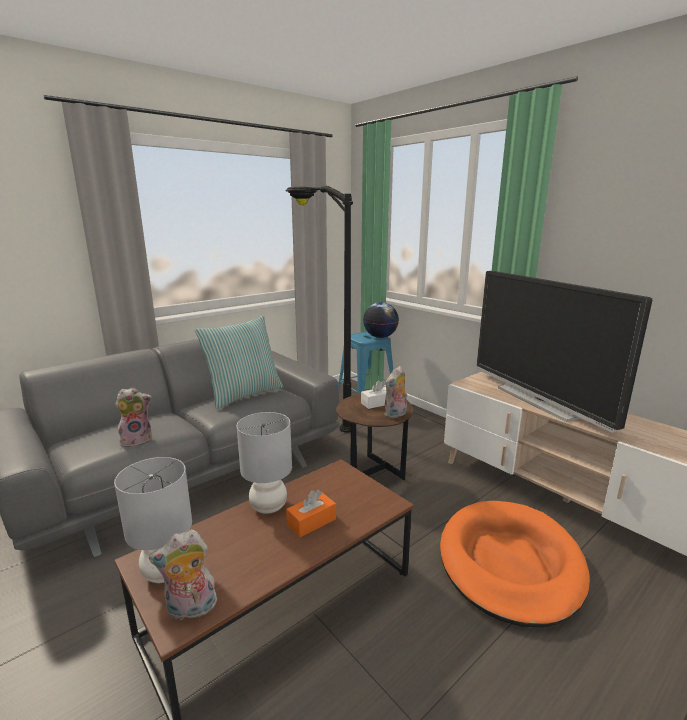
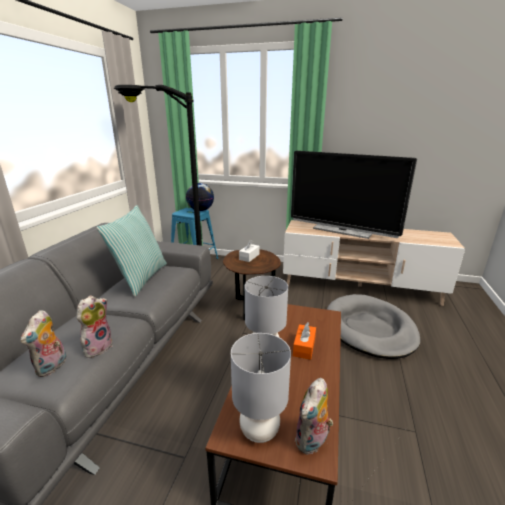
camera: 35 degrees left, 5 degrees up
(396, 415) = (271, 261): plush toy -> plush toy (52, 367)
(509, 563) = (369, 328): orange dog bed -> grey dog bed

